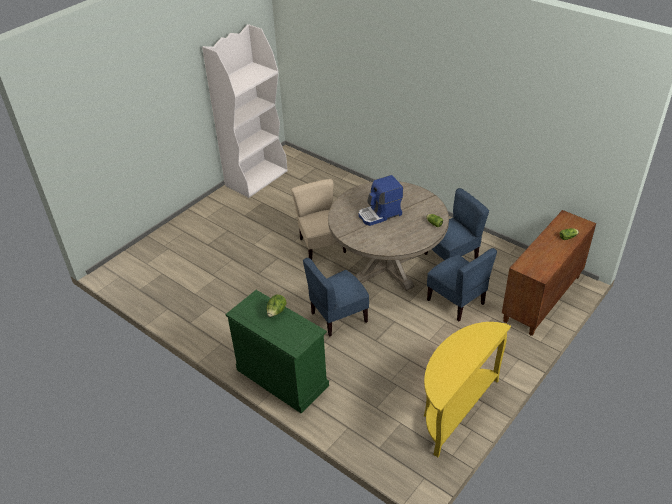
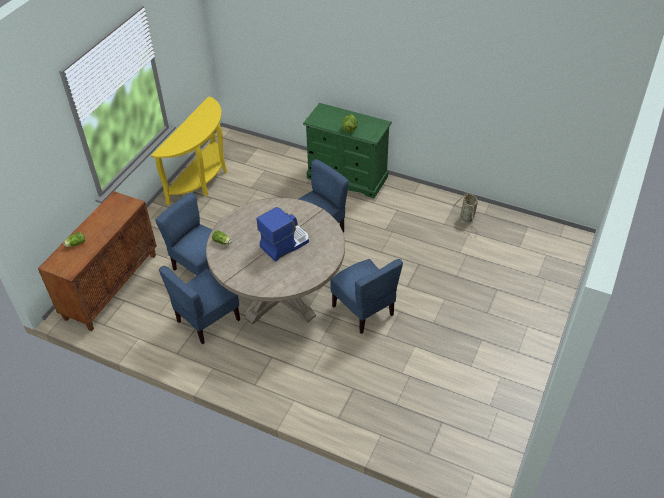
camera: 165 degrees right, 5 degrees up
(187, 306) = (467, 219): none -> basket
(256, 178) = (506, 412): white bookcase -> none
(321, 246) = (364, 310): beige chair -> blue chair

